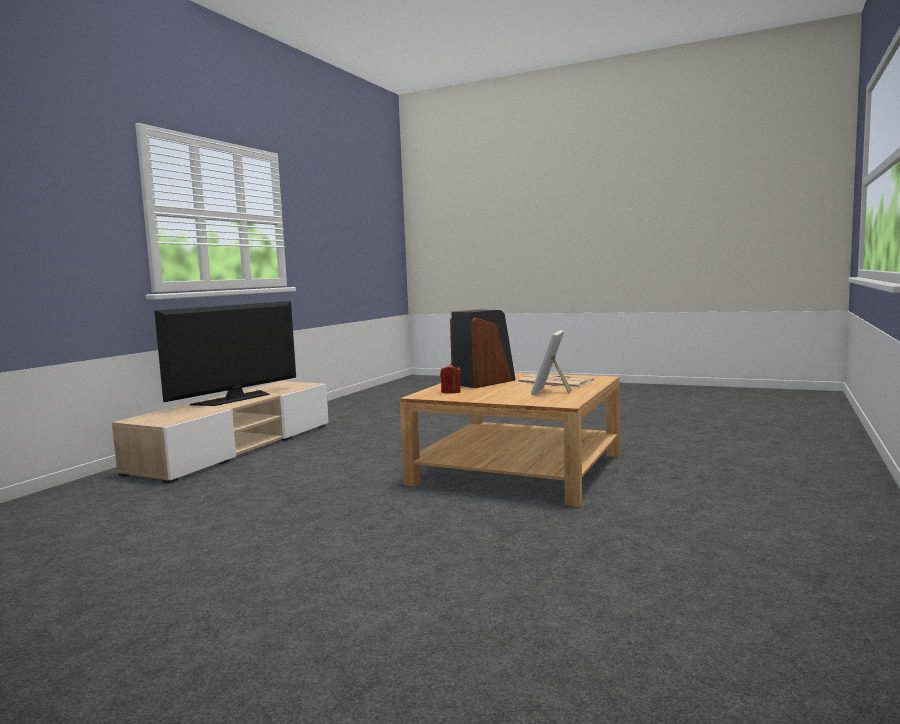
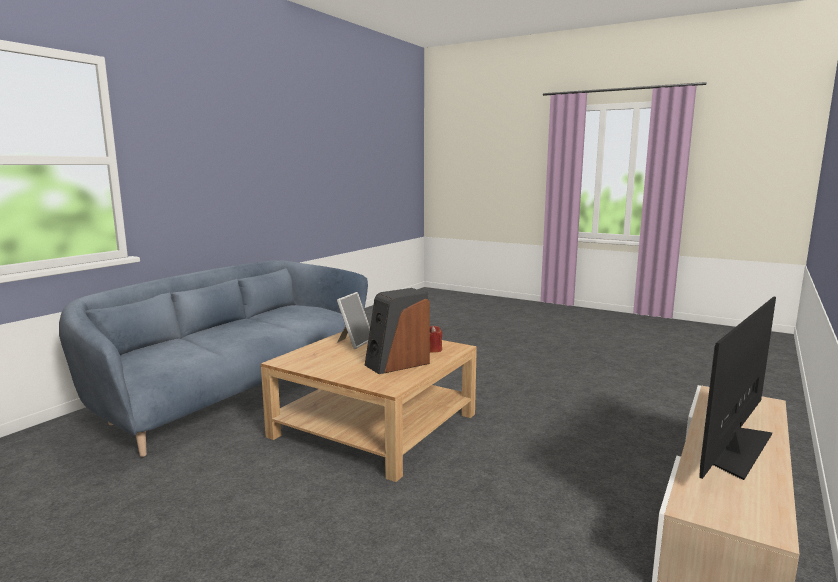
camera: 175 degrees left, 5 degrees up
(553, 382) = (335, 356): newspaper -> none
(751, 487) = (234, 391): none -> blue sofa

